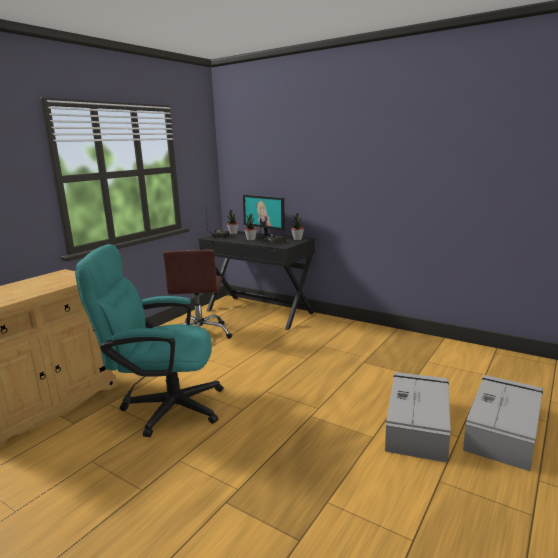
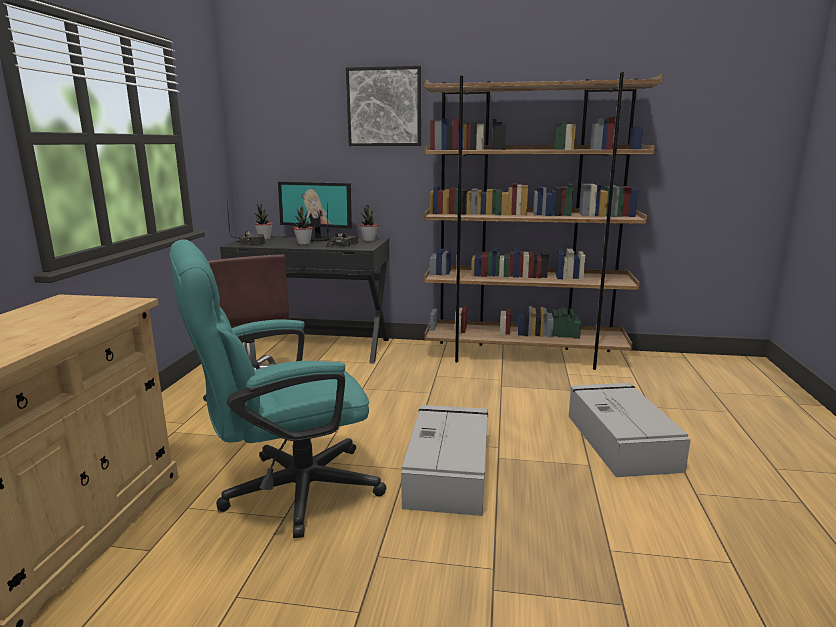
camera: 25 degrees left, 0 degrees up
(312, 141) = (384, 107): none -> picture
(405, 340) = (524, 355): none -> brown bookcase
(503, 430) = (701, 428): grey storage box -> grey storage box (448, 470)

